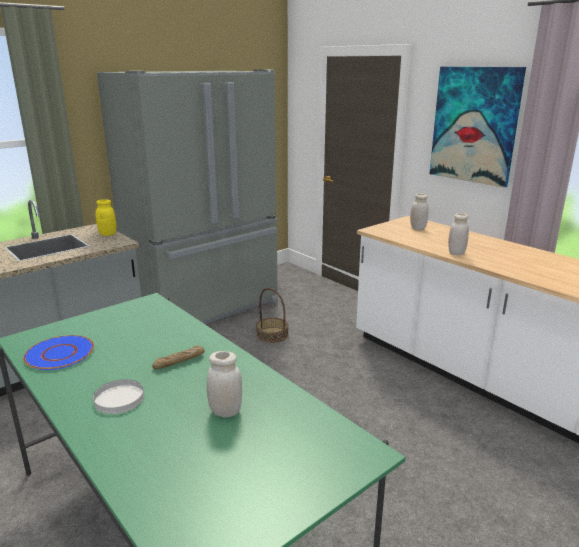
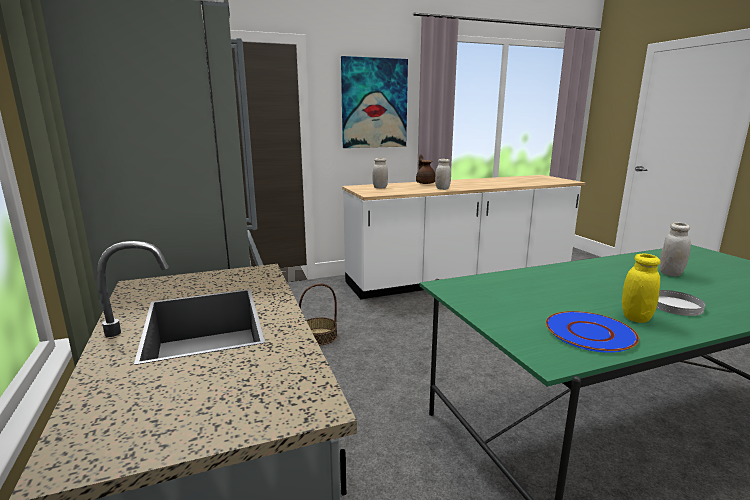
camera: 70 degrees left, 5 degrees down
(107, 234) = (203, 277): yellow jar -> yellow jar (635, 318)
(179, 362) = (595, 282): bread -> none
(487, 242) = (425, 183): none -> brown teapot

